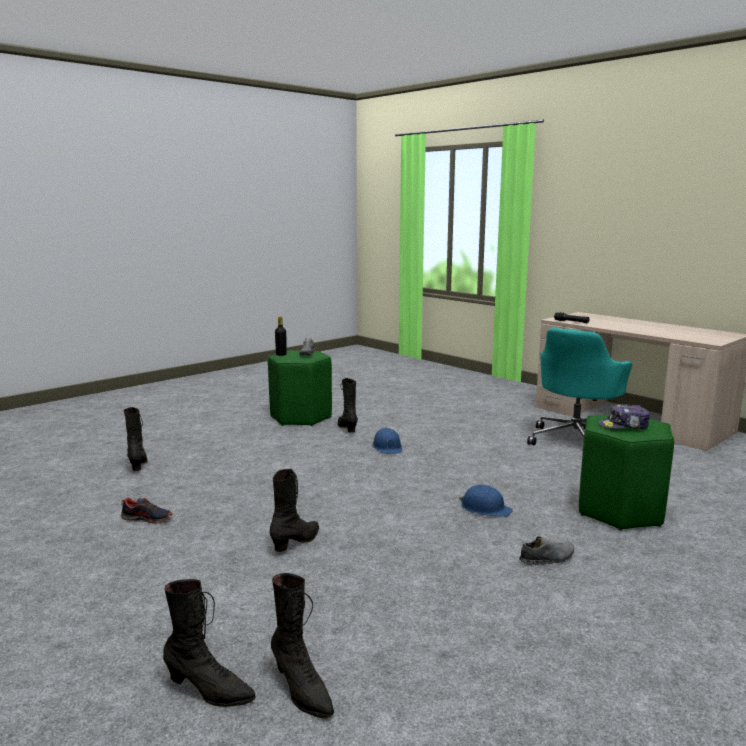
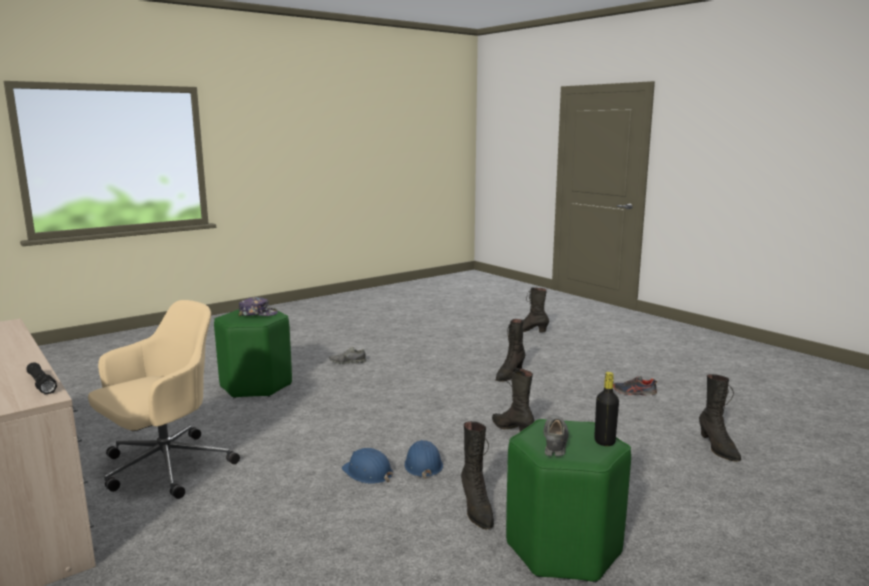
camera: 175 degrees left, 0 degrees up
(301, 691) = (491, 330): black boot -> black boot (512, 429)
(485, 508) = (360, 391): blue hard hat -> blue hard hat (367, 473)
(576, 440) = (164, 468): turquoise office chair -> beige office chair

